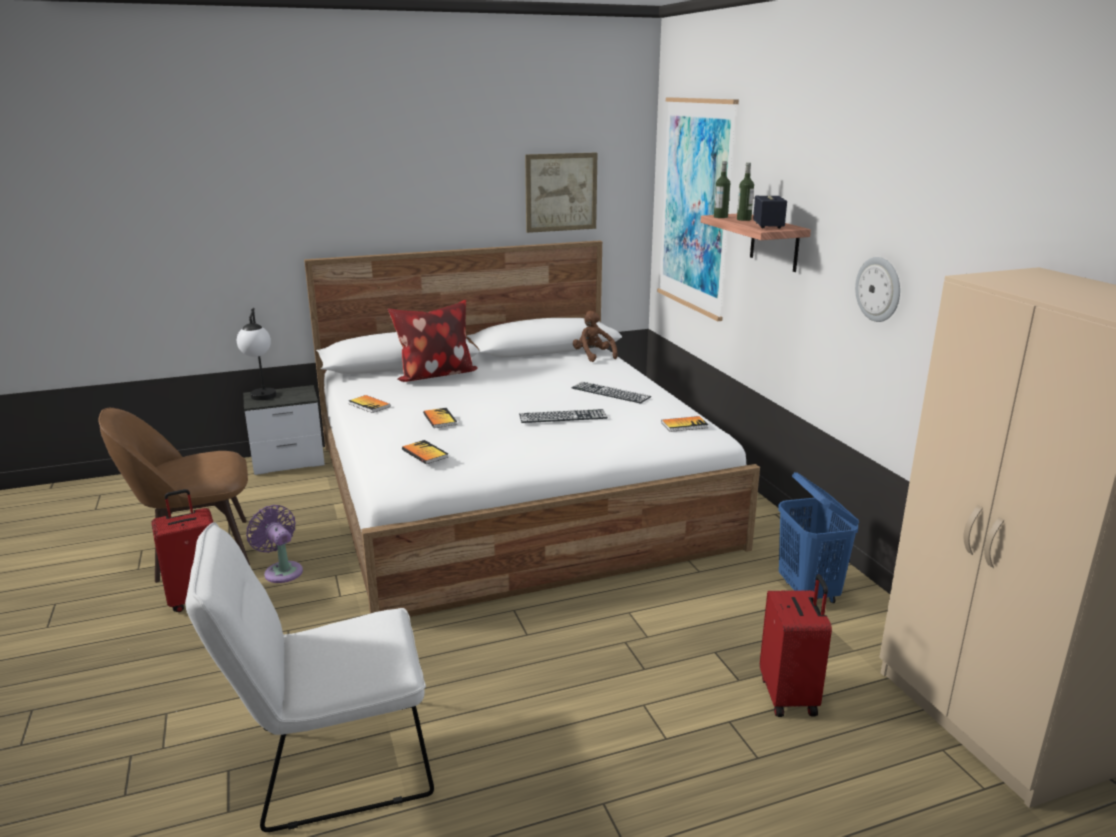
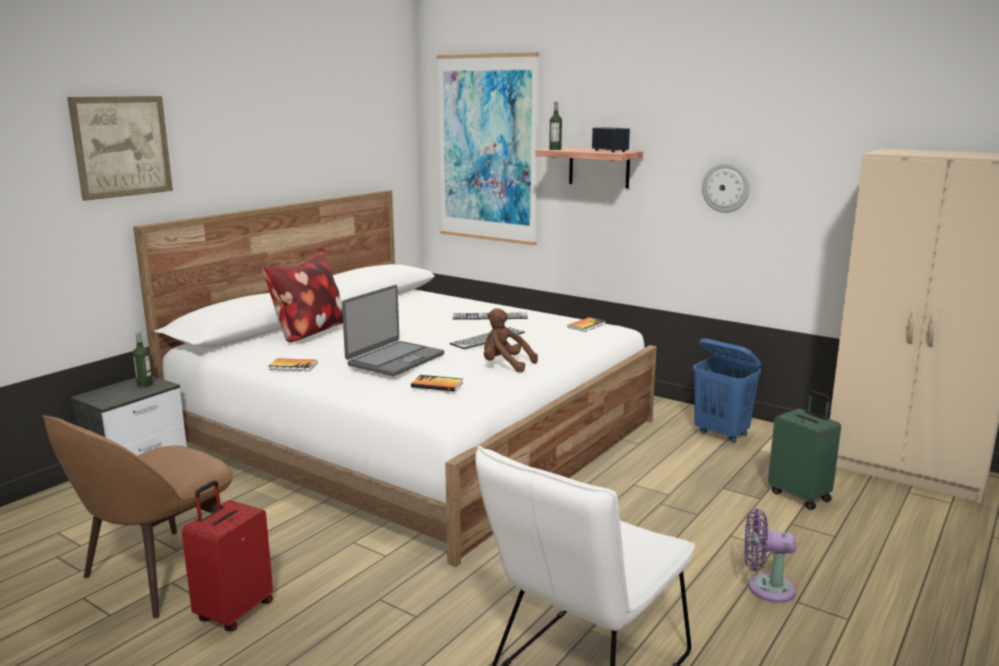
camera: 35 degrees left, 5 degrees down
(263, 399) = (110, 397): table lamp -> none
(281, 571) = (291, 558): purple fan -> purple fan (765, 588)
(440, 419) = (395, 360): book -> laptop
(561, 192) = (355, 144): picture -> picture (122, 146)
(593, 356) = (422, 295): brown plush toy -> brown plush toy (505, 365)
(744, 219) = (577, 149): bottle -> bottle (145, 384)
(790, 696) = (800, 496): red suitcase -> green suitcase

